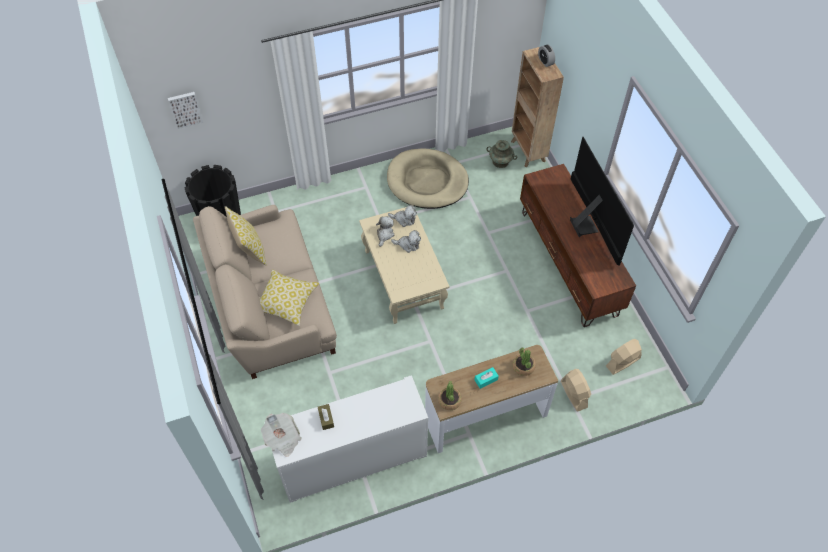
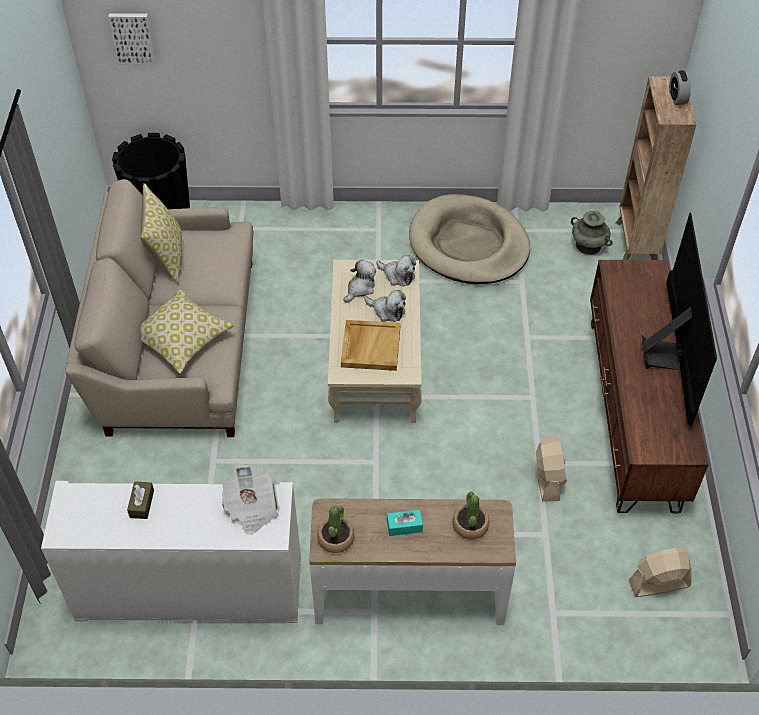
camera: 20 degrees right, 5 degrees down
(282, 438) = (68, 511): newspaper -> newspaper (251, 508)
(408, 271) = (370, 346): none -> beige tray
(574, 394) = (560, 606): beige fan -> beige fan (548, 478)

